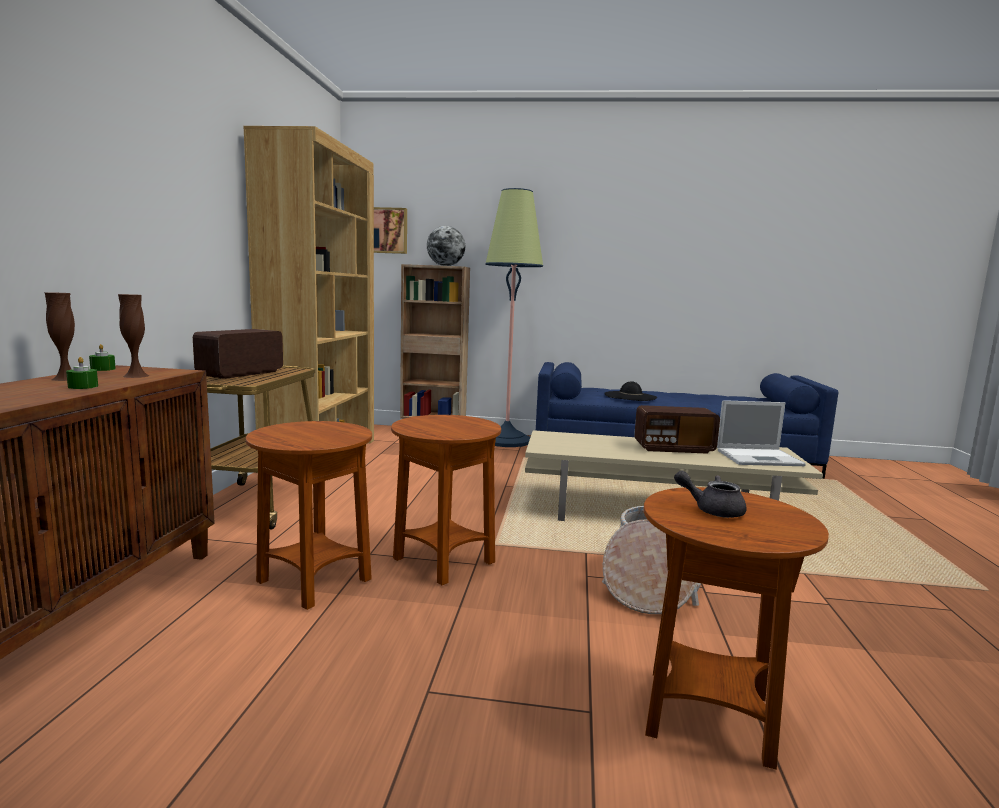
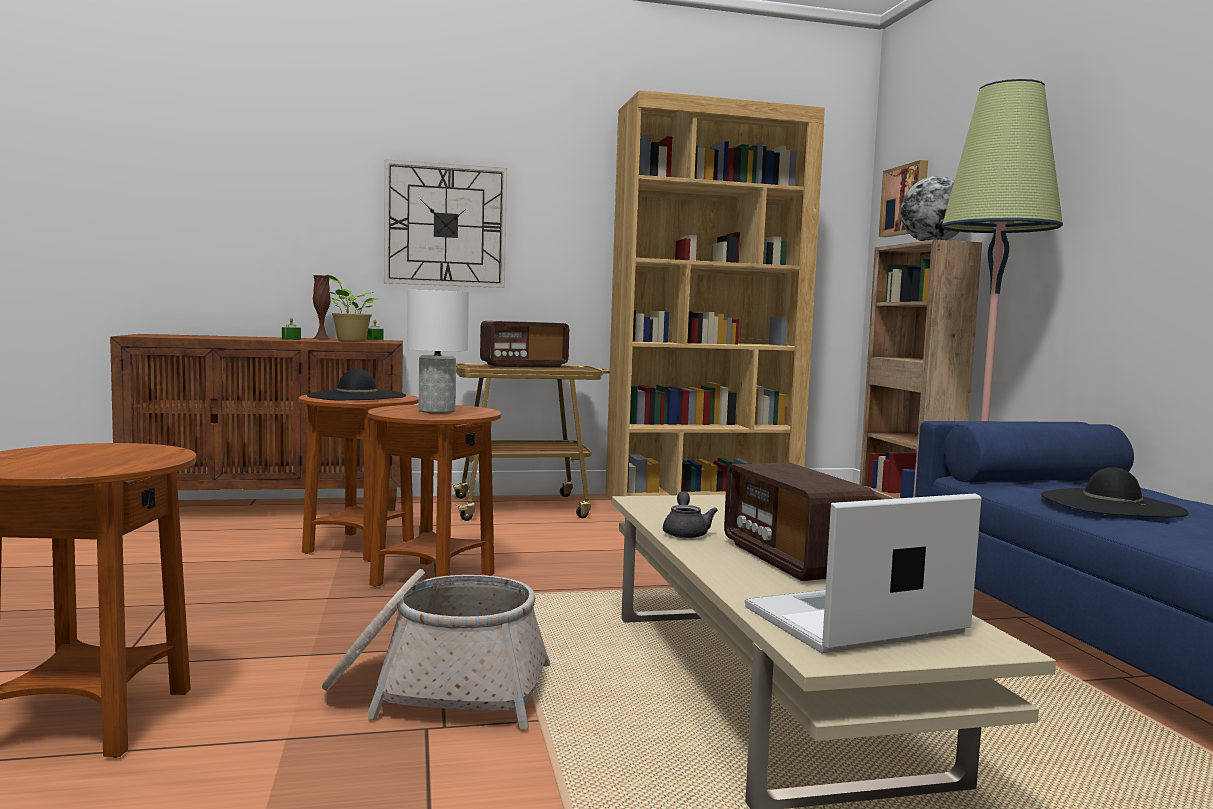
camera: 70 degrees right, 5 degrees down
(133, 225) = (445, 225): none -> wall clock
(136, 376) = (350, 340): brown vase -> potted plant
(241, 373) = (524, 365): radio -> radio turned 150 degrees clockwise
(306, 434) = (357, 396): none -> black hat
(449, 425) = (435, 411): none -> white table lamp
(712, 510) = (98, 454): grey teapot -> grey teapot (686, 532)
(760, 458) = (851, 621): laptop -> laptop turned 90 degrees clockwise

